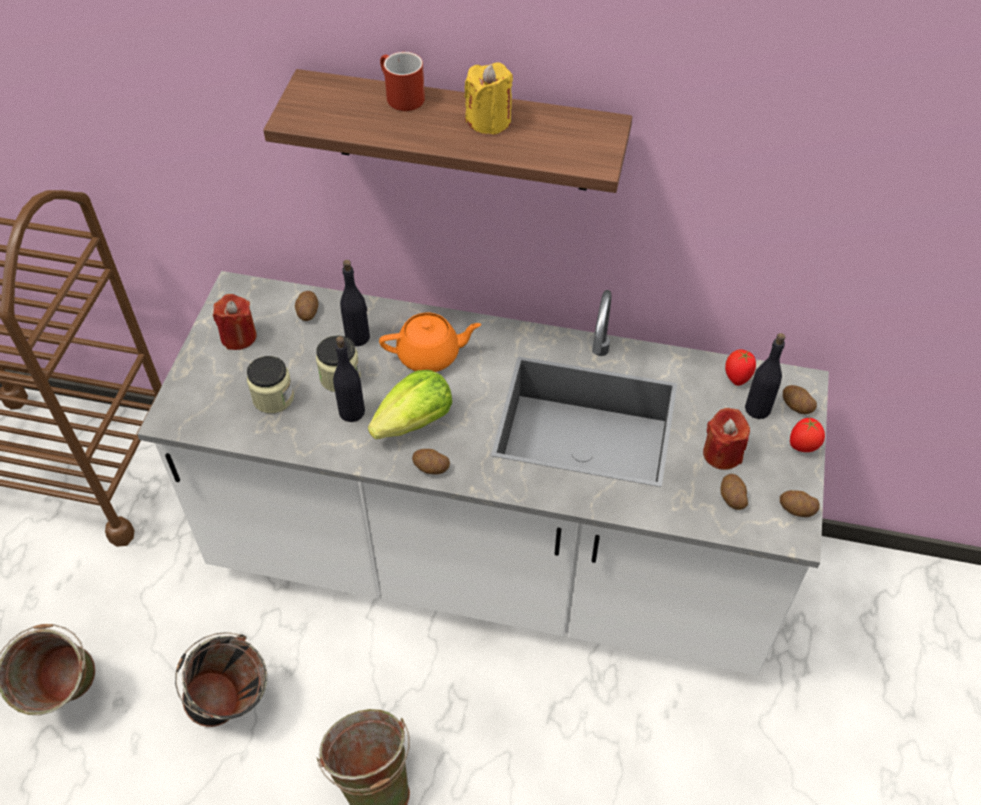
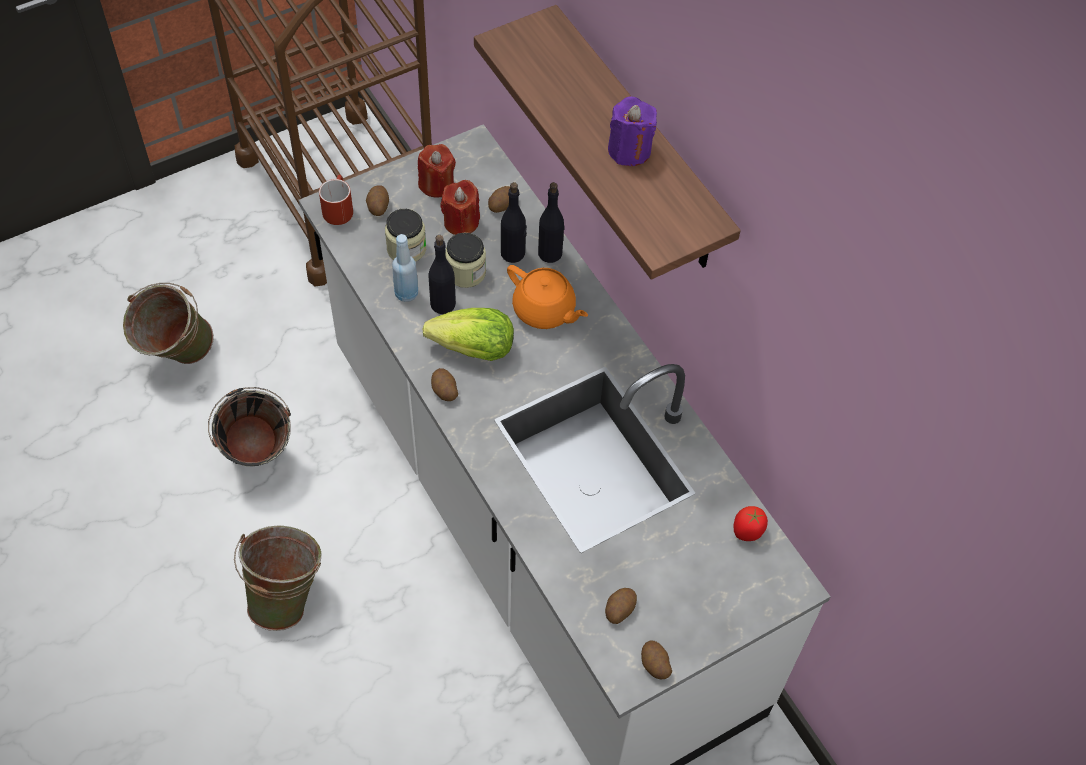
camera: 45 degrees right, 5 degrees up
(314, 427) = (406, 293): none -> blue bottle
(399, 96) = (594, 81): red mug -> red mug (337, 208)
(489, 120) = (629, 150): yellow candle -> purple candle
(722, 453) = (656, 573): red candle -> red candle (461, 222)
(757, 408) = (730, 569): black bottle -> black bottle (550, 253)
(796, 406) = (763, 596): potato -> potato (378, 206)
(803, 447) = (725, 628): tomato -> none

